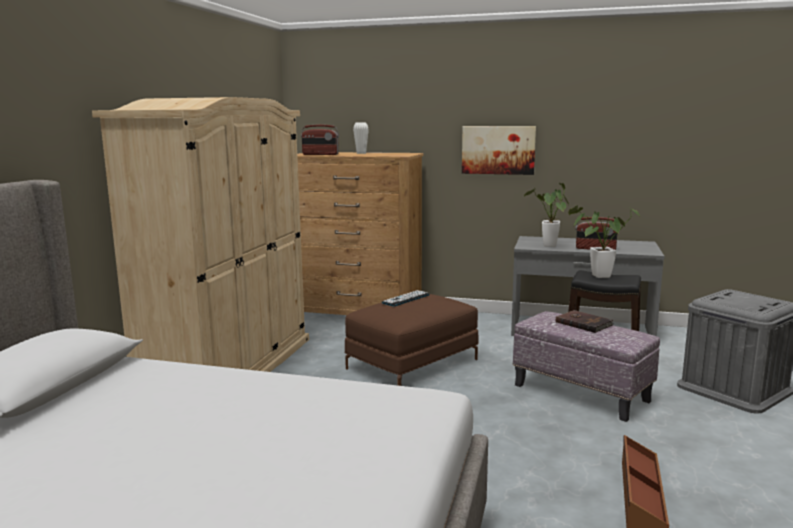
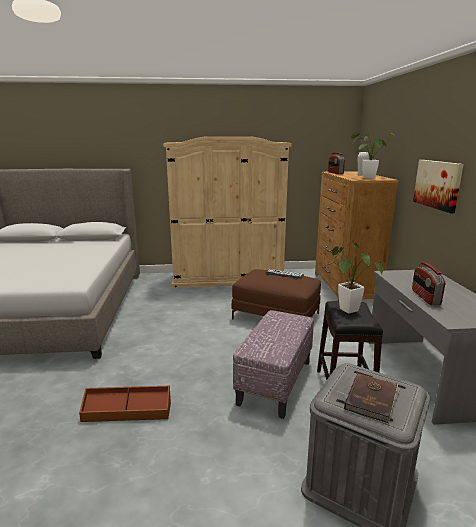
camera: 70 degrees right, 5 degrees up
(549, 246) = (405, 280): potted plant -> potted plant (366, 178)
(583, 323) = (282, 330): brown book -> brown book (372, 399)

